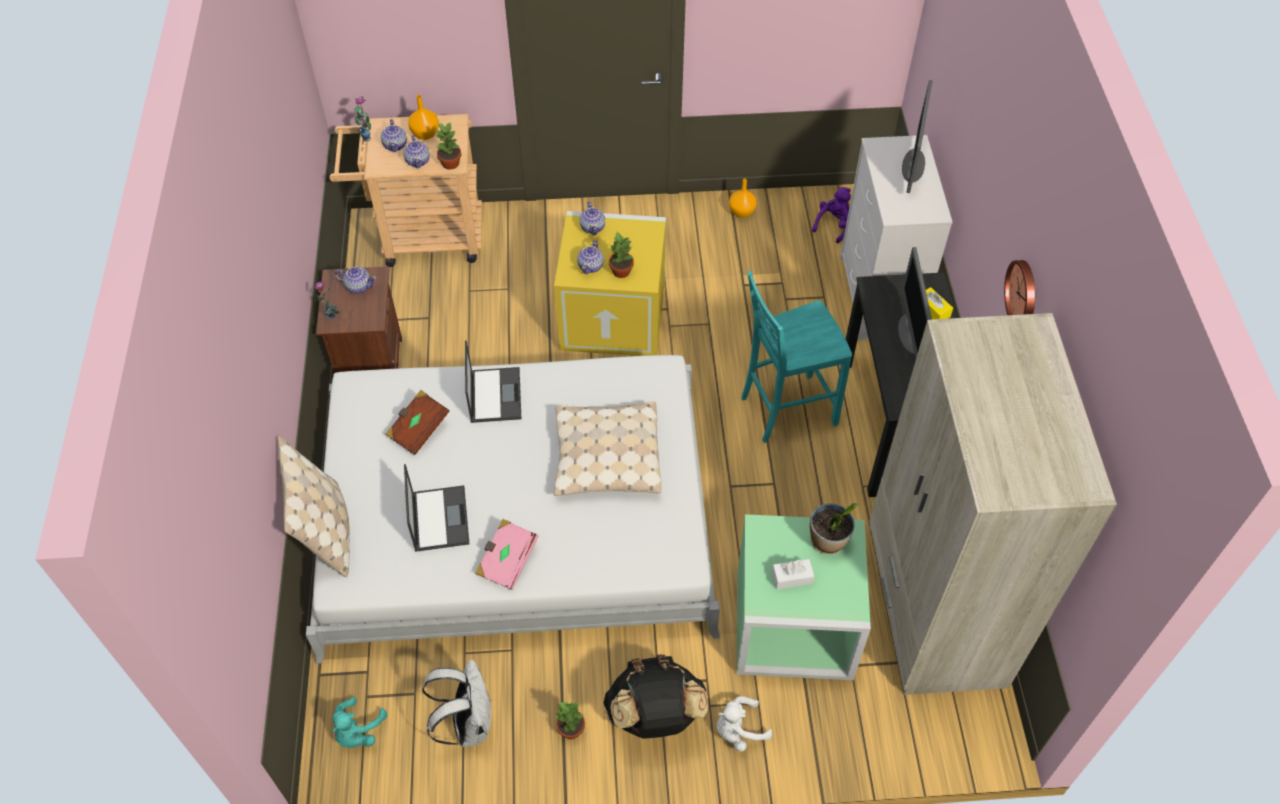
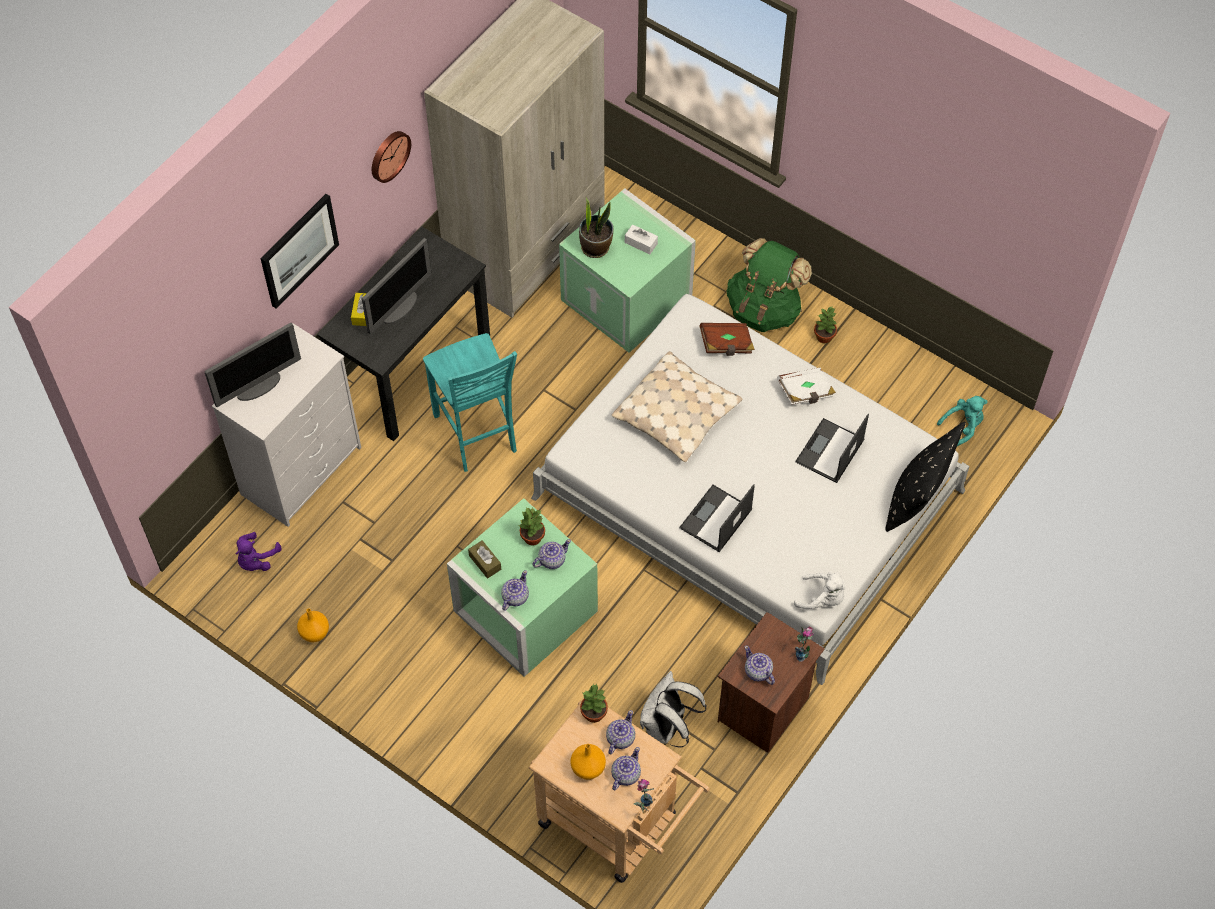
camera: 140 degrees left, 5 degrees up
(326, 532) = (916, 498): beige pillow -> black pillow
(418, 429) = (795, 528): brown book -> brown book (726, 345)
(467, 723) = (887, 384): white backpack -> white backpack (667, 727)
(507, 560) = (805, 393): pink book -> white book
(614, 315) = (523, 611): yellow storage box -> green storage box
(638, 234) = (485, 562): none -> brown tissue box
(655, 715) = (764, 309): black backpack -> green backpack
(738, 730) = (721, 267): white plush toy -> white plush toy (822, 598)
(785, 409) = (476, 434): turquoise chair -> turquoise chair turned 45 degrees clockwise
(833, 225) = (256, 560): purple plush toy -> purple plush toy turned 45 degrees counterclockwise
(983, 179) = (298, 250): none -> picture

